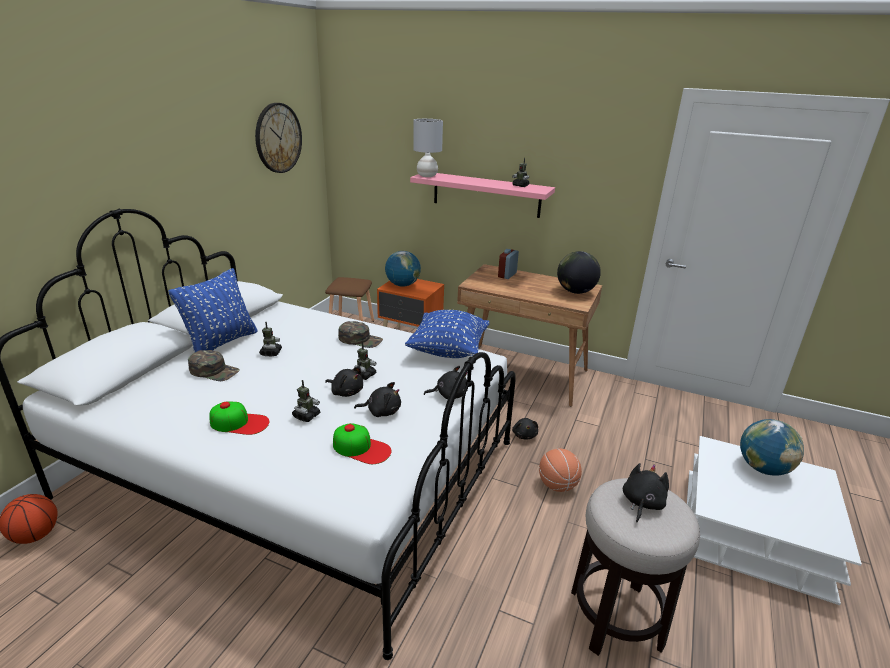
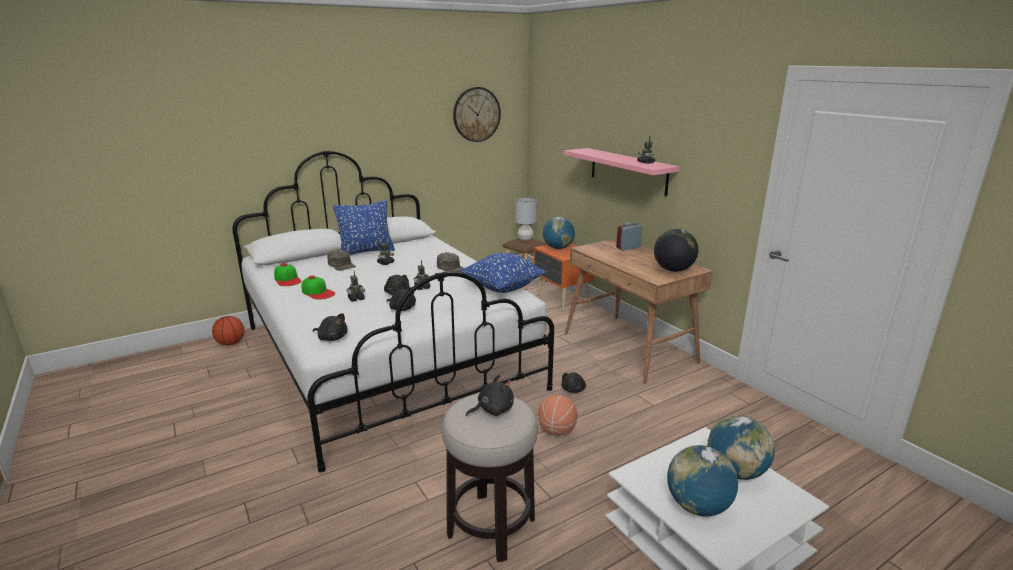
camera: 35 degrees right, 5 degrees down
(361, 448) = (361, 322): cap -> cap (287, 279)
(427, 176) = (579, 150): grey table lamp -> grey table lamp (525, 239)
(449, 395) = (460, 312): black plush toy -> black plush toy (332, 338)
(780, 513) = (697, 506): none -> globe

